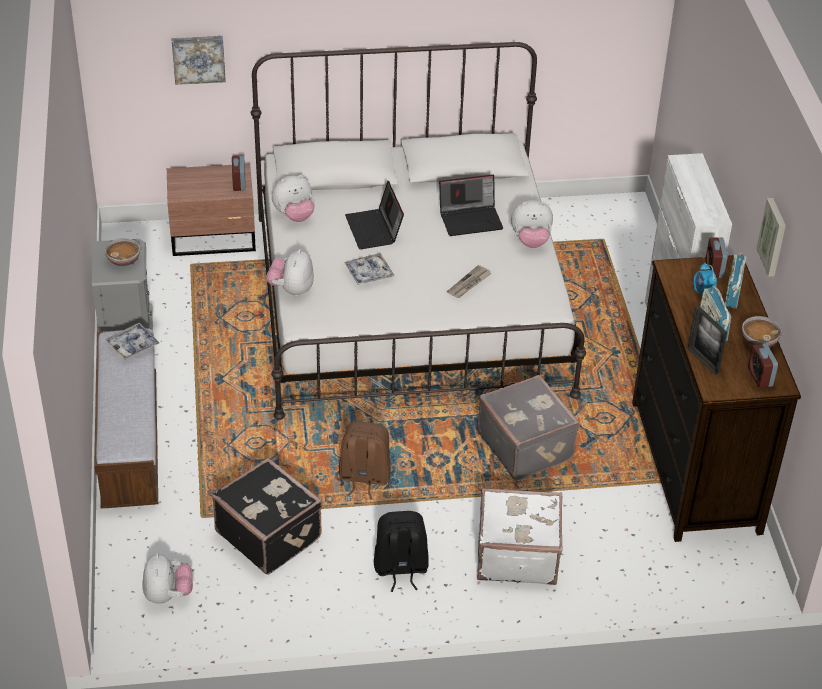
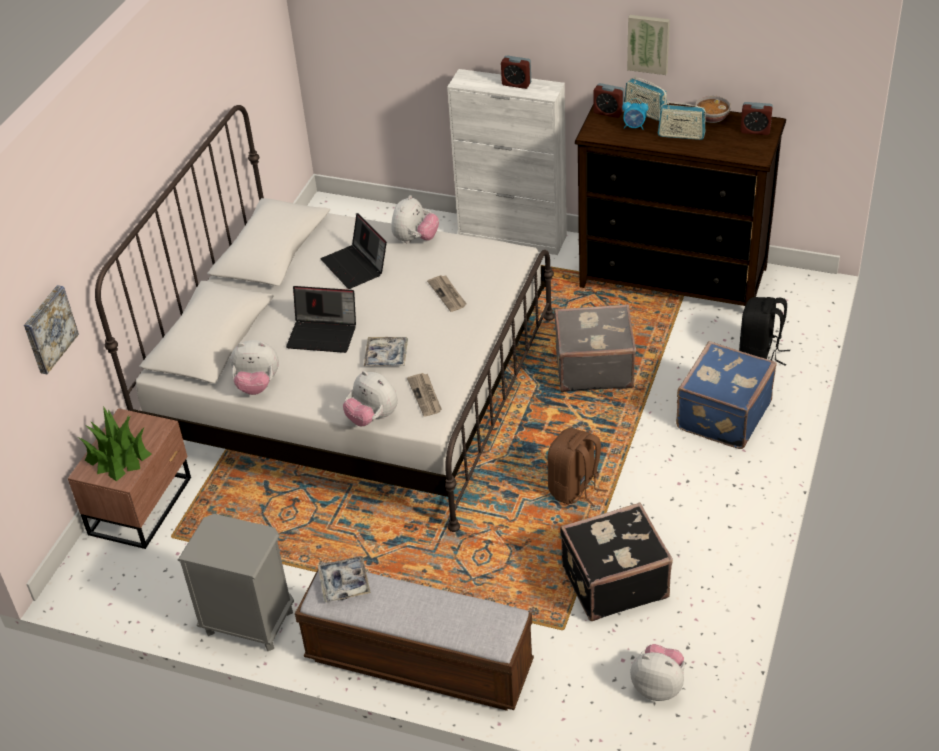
camera: 60 degrees left, 0 degrees up
(124, 260) = (233, 538): bowl -> none
(199, 183) = (118, 457): none -> potted plant
(239, 183) = (145, 425): alarm clock -> alarm clock (516, 84)
(294, 216) = (257, 385): plush toy -> plush toy turned 90 degrees clockwise
(333, 311) = (425, 396): none -> newspaper
(400, 569) = (703, 497): black backpack -> black backpack (760, 354)
(471, 219) = (356, 266): laptop -> laptop turned 135 degrees clockwise
(516, 554) = (721, 415): white suitcase -> blue suitcase
(703, 360) = (720, 152): picture frame -> none

